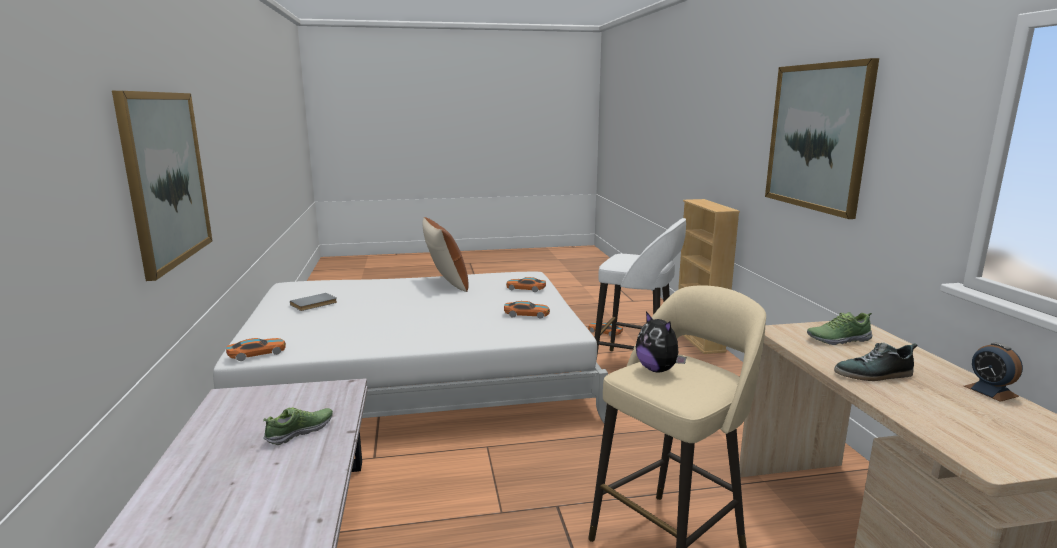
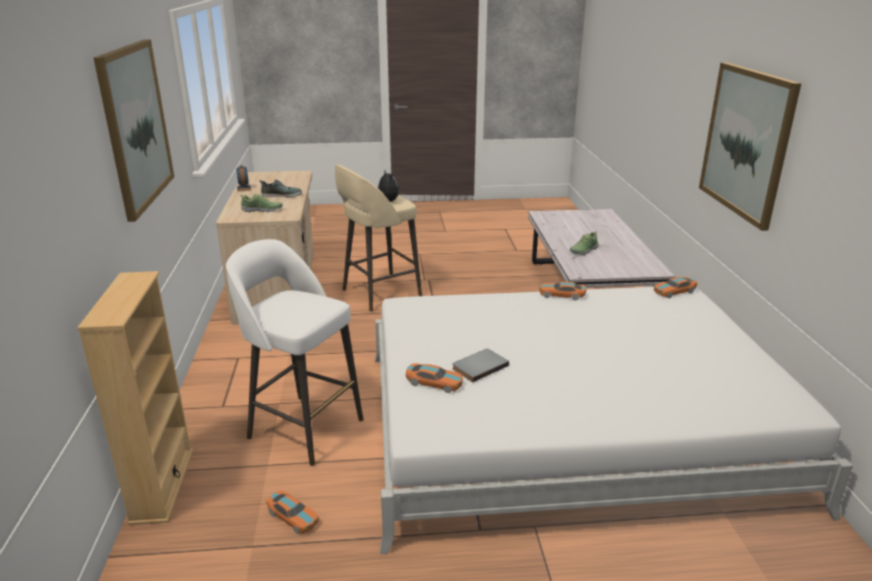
camera: 175 degrees left, 10 degrees up
(314, 304) = (698, 350): grey book -> grey book (478, 366)
(446, 284) = (554, 405): brown pillow -> none
(526, 314) = (441, 328): toy car -> toy car (562, 295)

